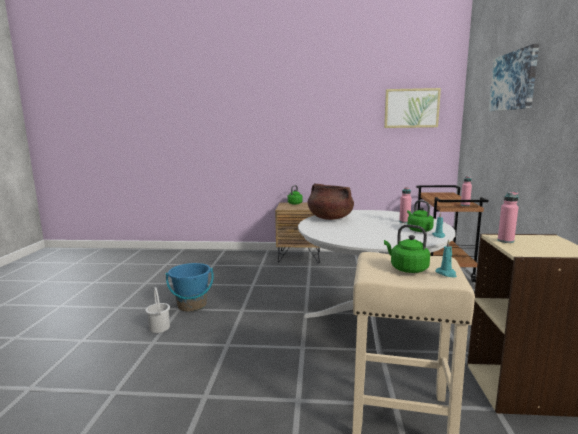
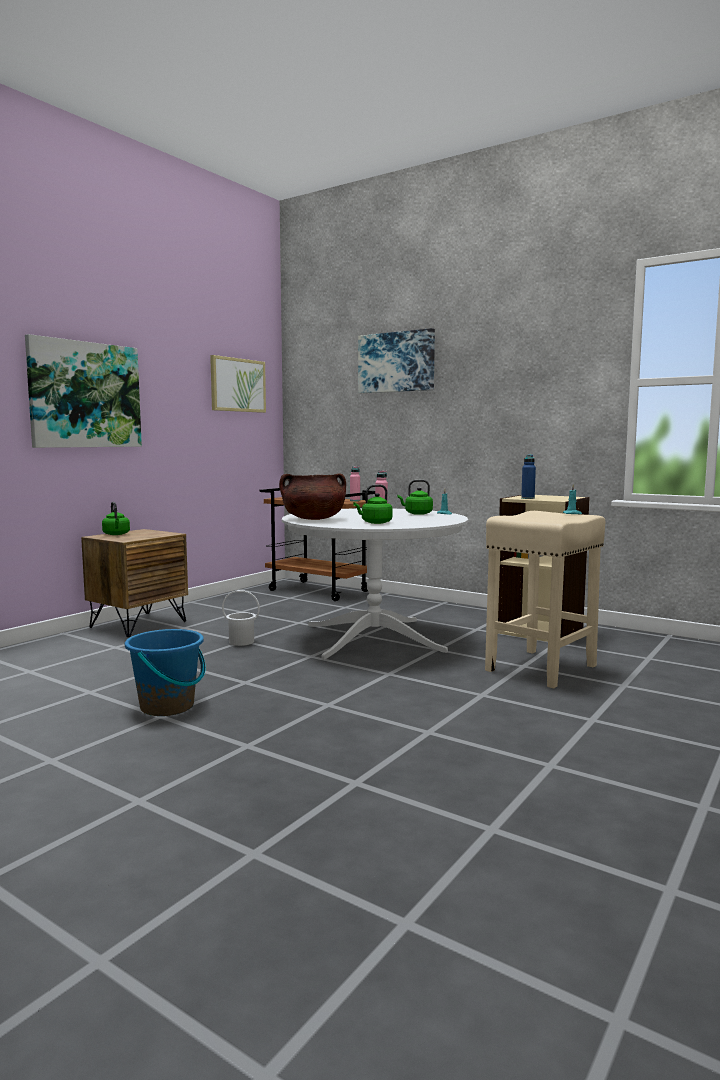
camera: 60 degrees left, 5 degrees down
(159, 328) = (204, 736): white bucket -> white bucket (241, 642)
(287, 124) = (85, 395): none -> picture
(407, 269) = (549, 517): green kettle -> green kettle (375, 523)
(505, 241) = (527, 498): pink bottle -> blue bottle

